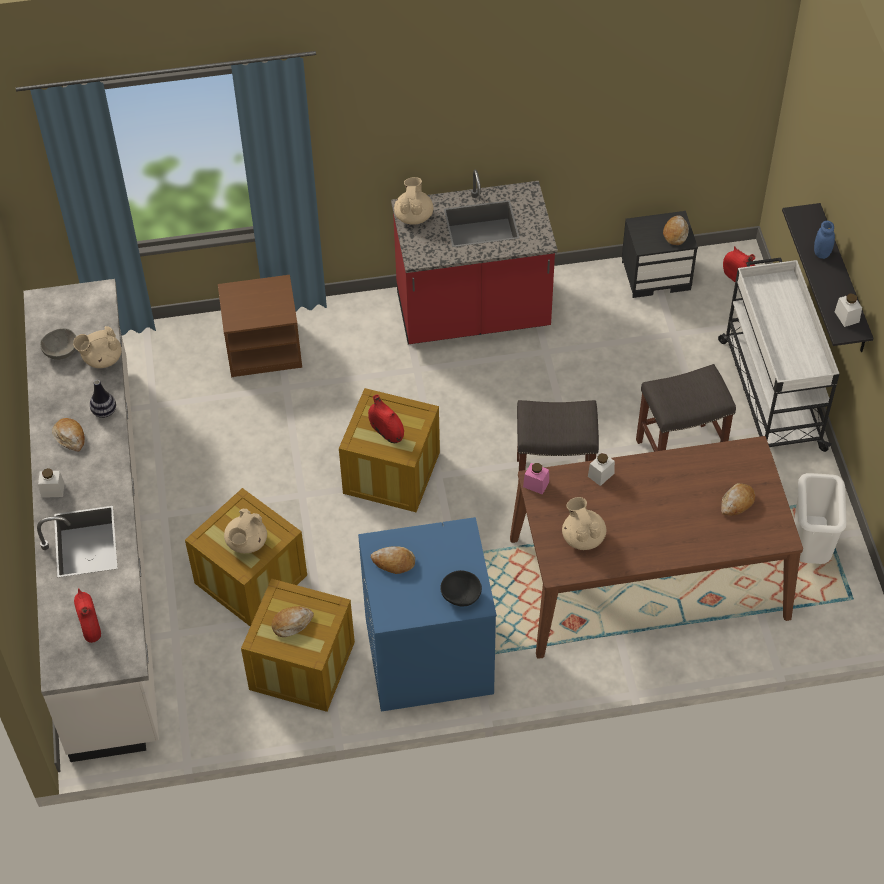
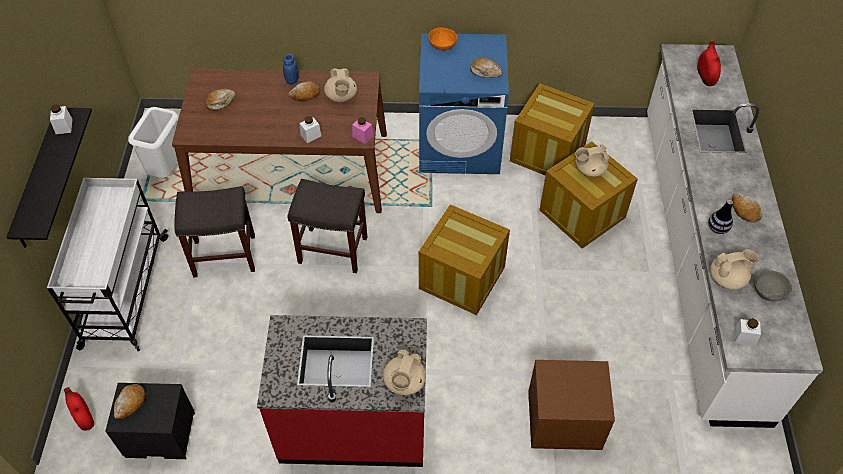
camera: 170 degrees left, 0 degrees up
(53, 490) = (751, 170): white jar -> white jar (744, 337)
(246, 543) = (589, 170): beige teapot -> beige teapot turned 135 degrees counterclockwise
(292, 623) = (557, 113): bread -> bread (305, 95)
(386, 432) = (467, 237): red vase -> none
(461, 596) = (442, 46): black bowl -> orange bowl
(822, 253) = (42, 185): blue jar -> blue jar (292, 80)

